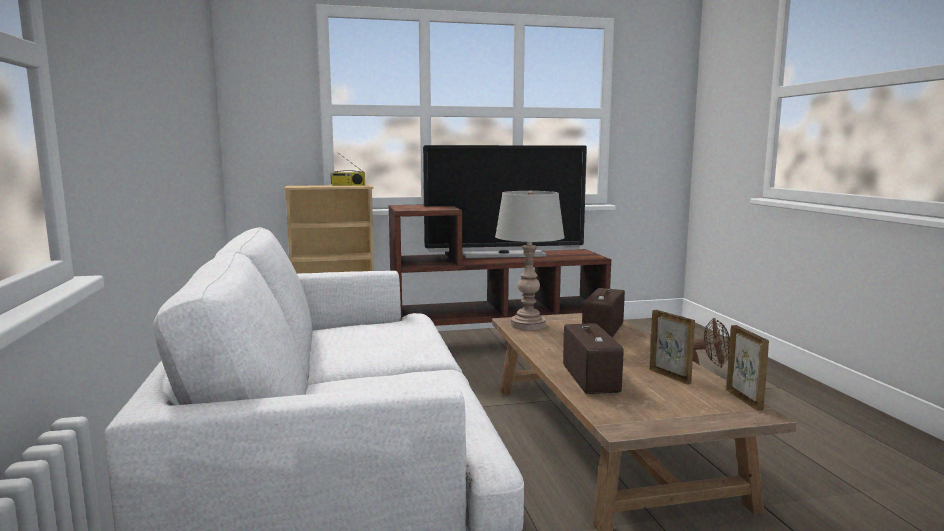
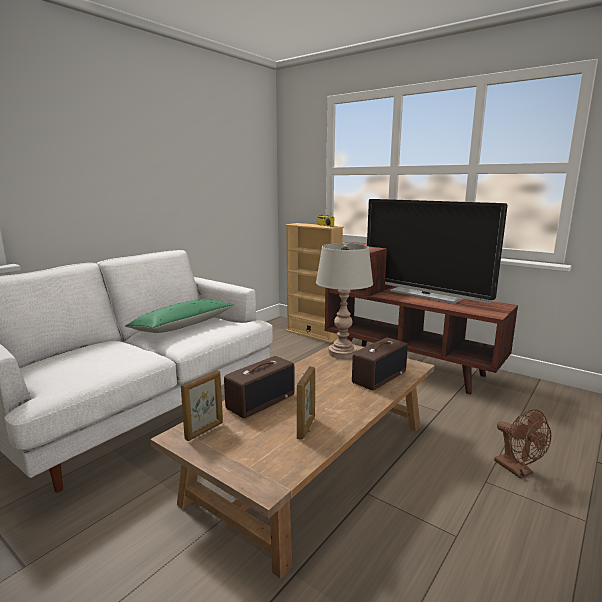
camera: 50 degrees right, 5 degrees up
(356, 341) = (183, 326): none -> green pillow
(604, 330) = (379, 377): radio -> radio turned 150 degrees clockwise
(744, 400) = (292, 472): picture frame -> picture frame (205, 431)

